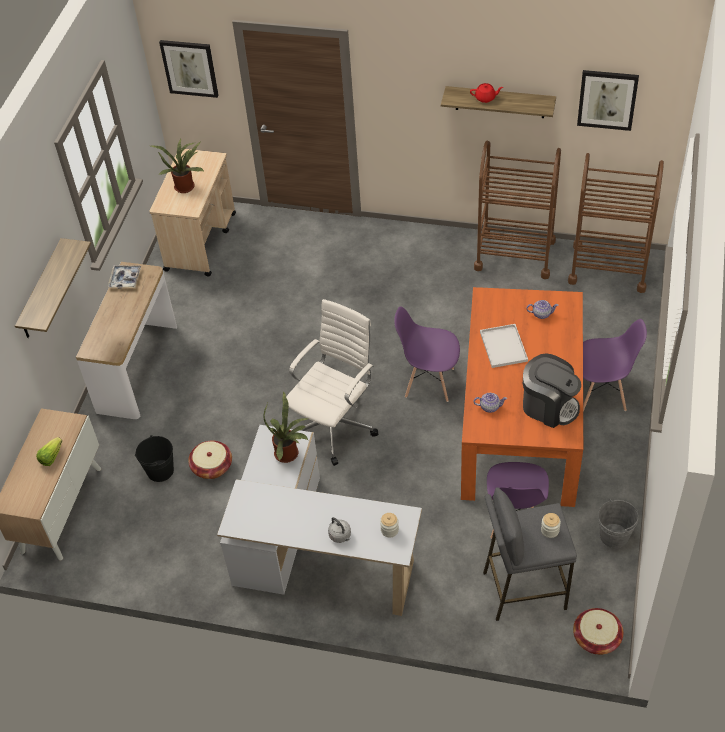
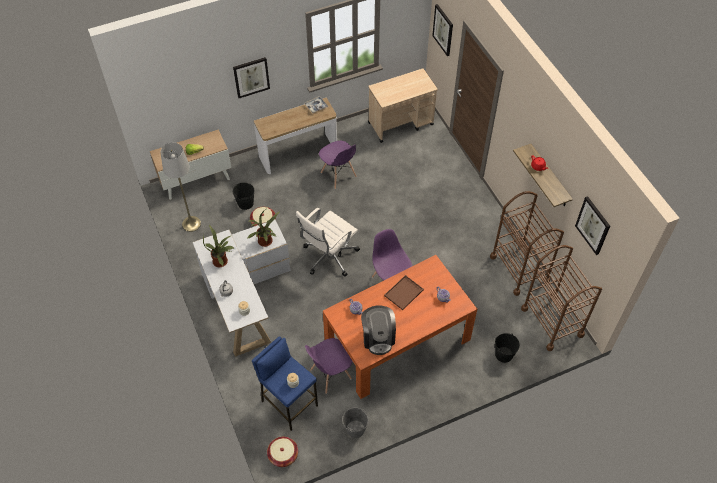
camera: 50 degrees right, 5 degrees up
(42, 291) = (251, 77): shelf -> picture
(132, 554) = (191, 224): none -> grey floor lamp
(185, 185) = (399, 88): potted plant -> potted plant (222, 261)
(334, 425) = (328, 257): white office chair -> white office chair turned 135 degrees clockwise
(502, 346) = (404, 292): white tray -> brown tray
(523, 589) = (289, 403): grey stool -> blue stool
(602, 394) = (450, 370): purple chair -> purple chair (338, 175)
(618, 333) = (504, 354): none -> black bucket

